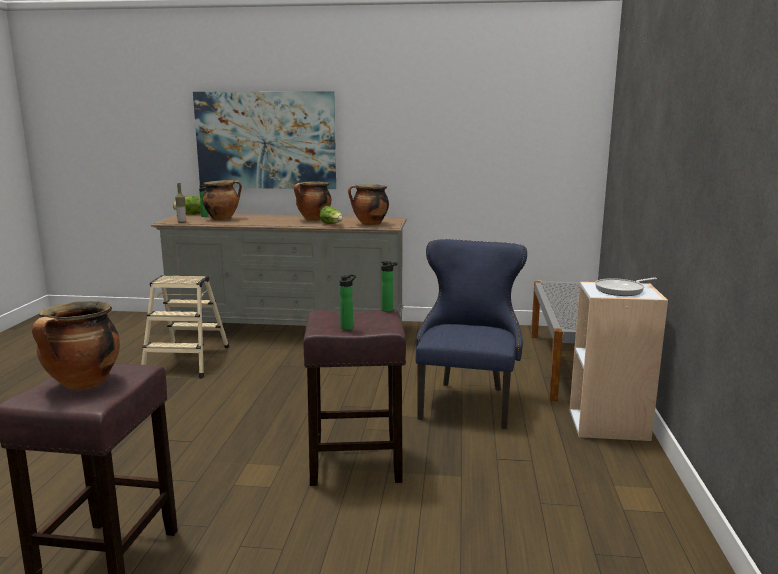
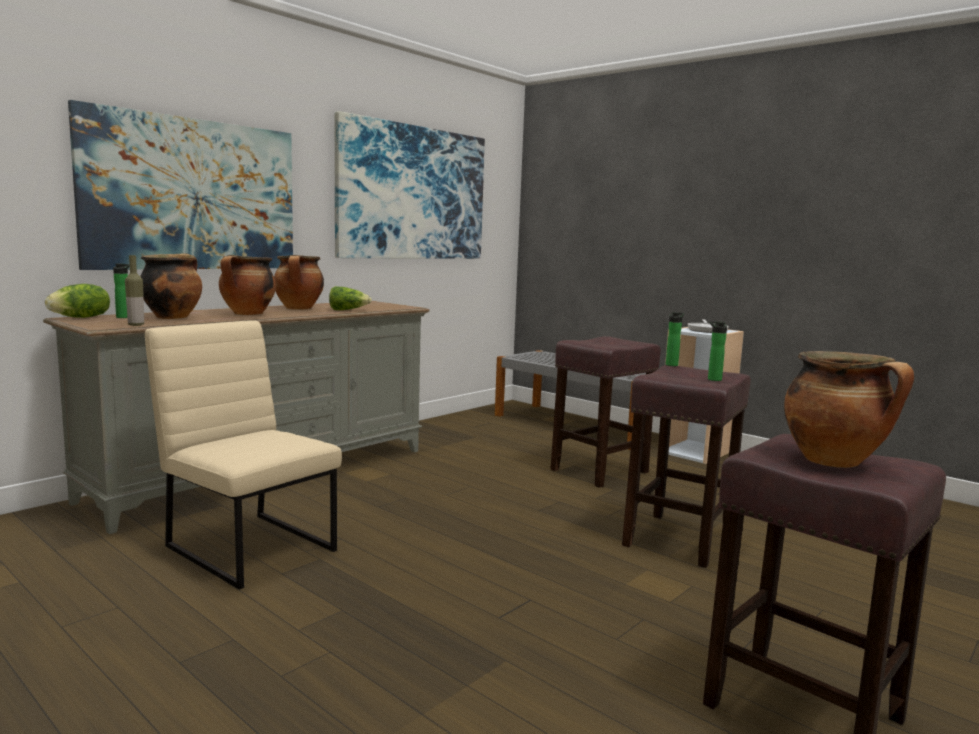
camera: 55 degrees left, 5 degrees down
(187, 360) = (249, 546): beige step ladder -> beige chair
(369, 224) = (382, 307): cooking pot -> cooking pot (247, 314)
(457, 126) = (413, 193): none -> picture
(467, 402) = (600, 470): blue chair -> brown stool

